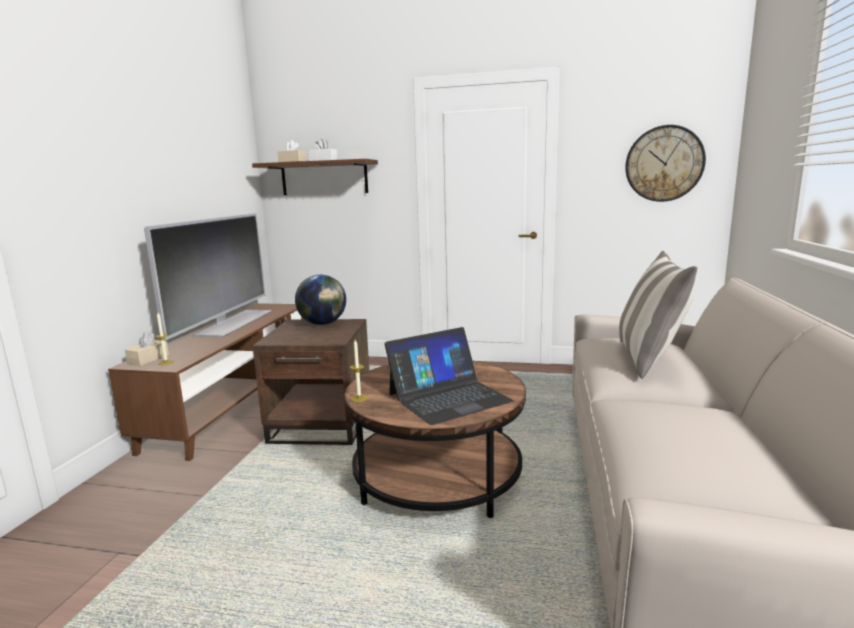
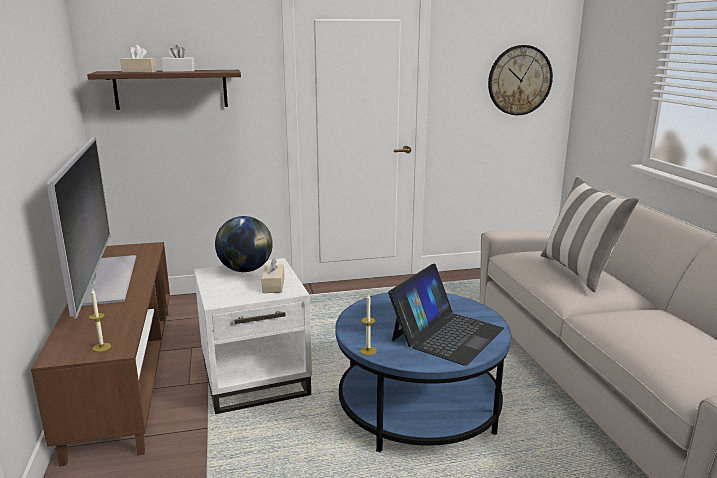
camera: 25 degrees left, 5 degrees up
(148, 359) = (70, 346): beige tissue box -> beige tissue box (273, 285)
(322, 423) = (256, 378): brown side table -> white side table
(437, 475) = (419, 407): brown coffee table -> blue coffee table

